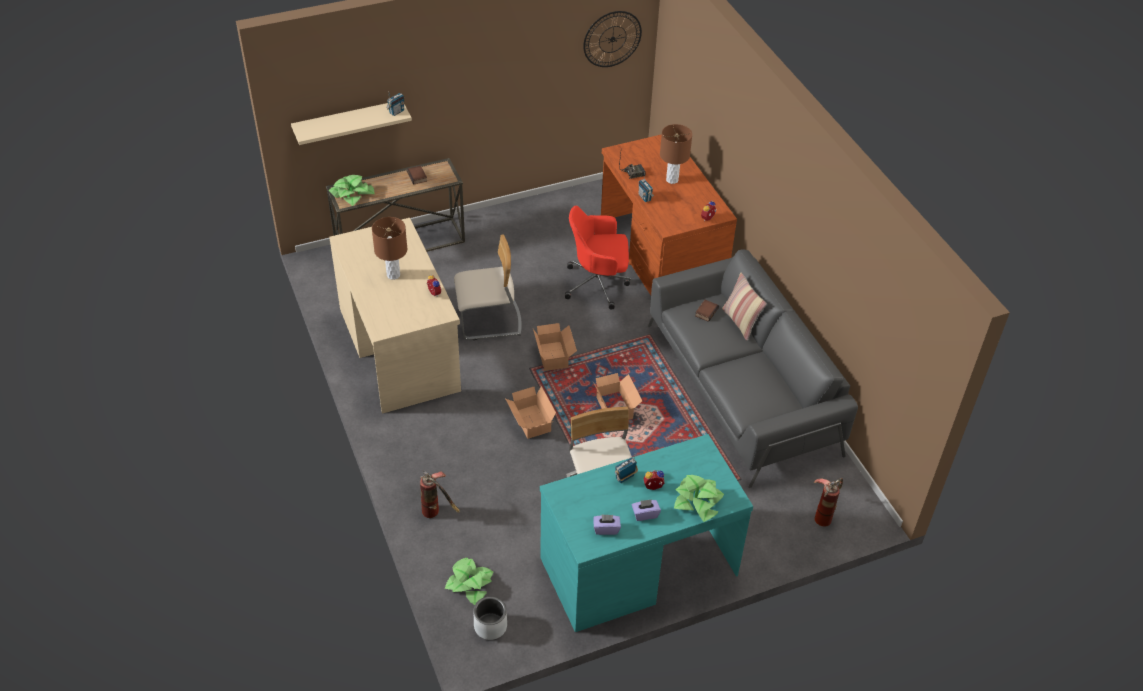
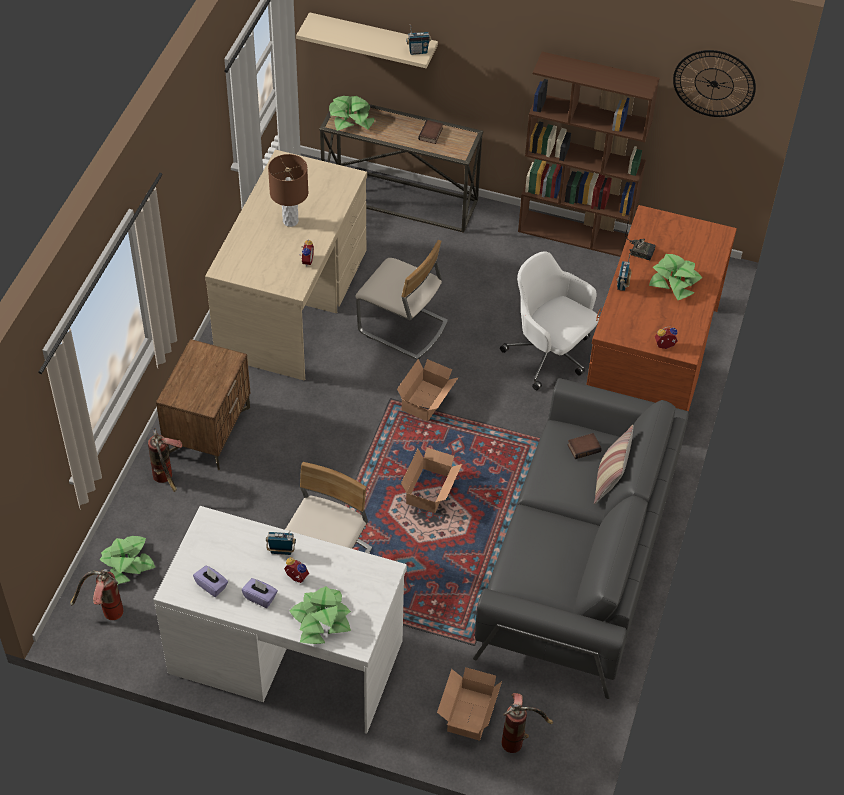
camera: 40 degrees right, 5 degrees up
(430, 462) = (208, 430): none -> brown nightstand
(490, 626) = (105, 613): grey planter -> fire extinguisher
(530, 422) = (335, 452): cardboard box -> cardboard box (467, 714)
(535, 205) = (576, 234): none -> brown bookcase
(598, 284) = (549, 355): red office chair -> white office chair
(637, 565) = (286, 655): turquoise desk -> white desk
(672, 180) = (674, 282): brown table lamp -> potted plant

